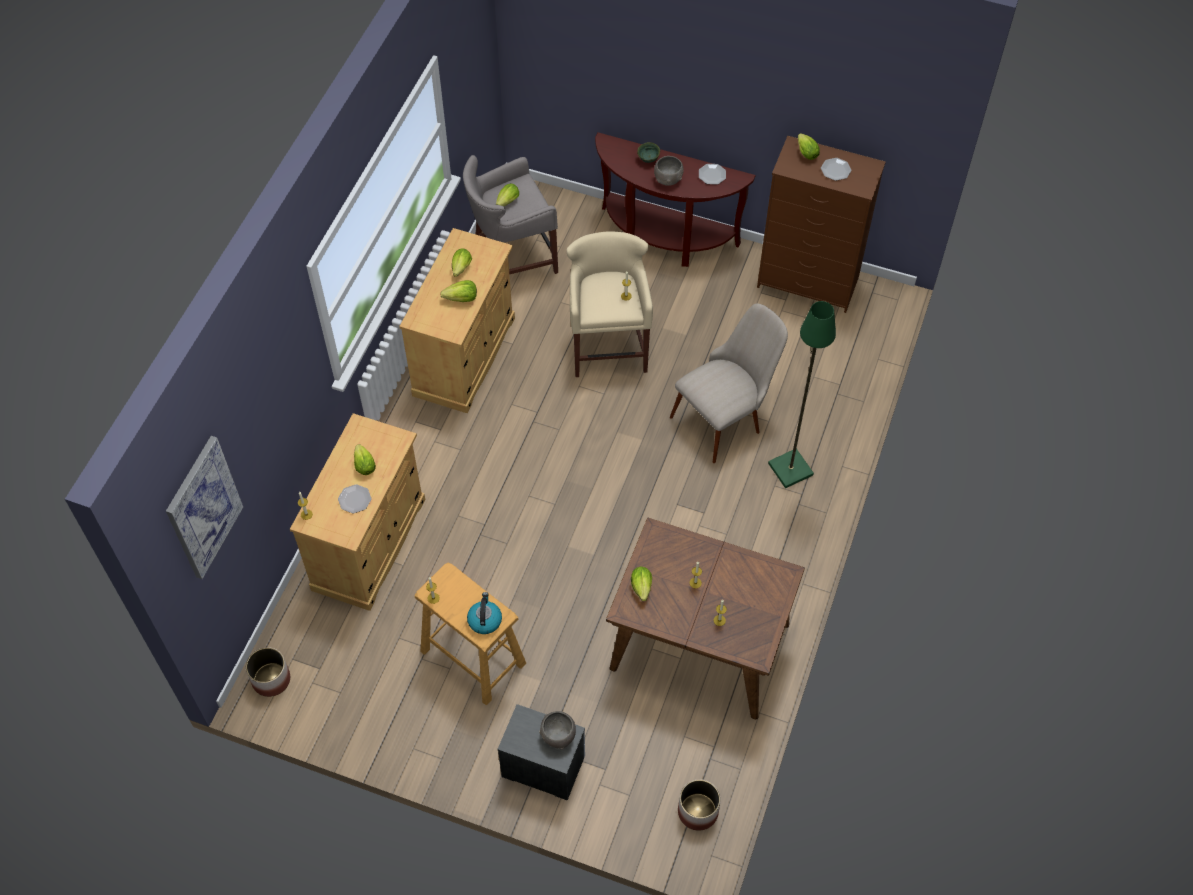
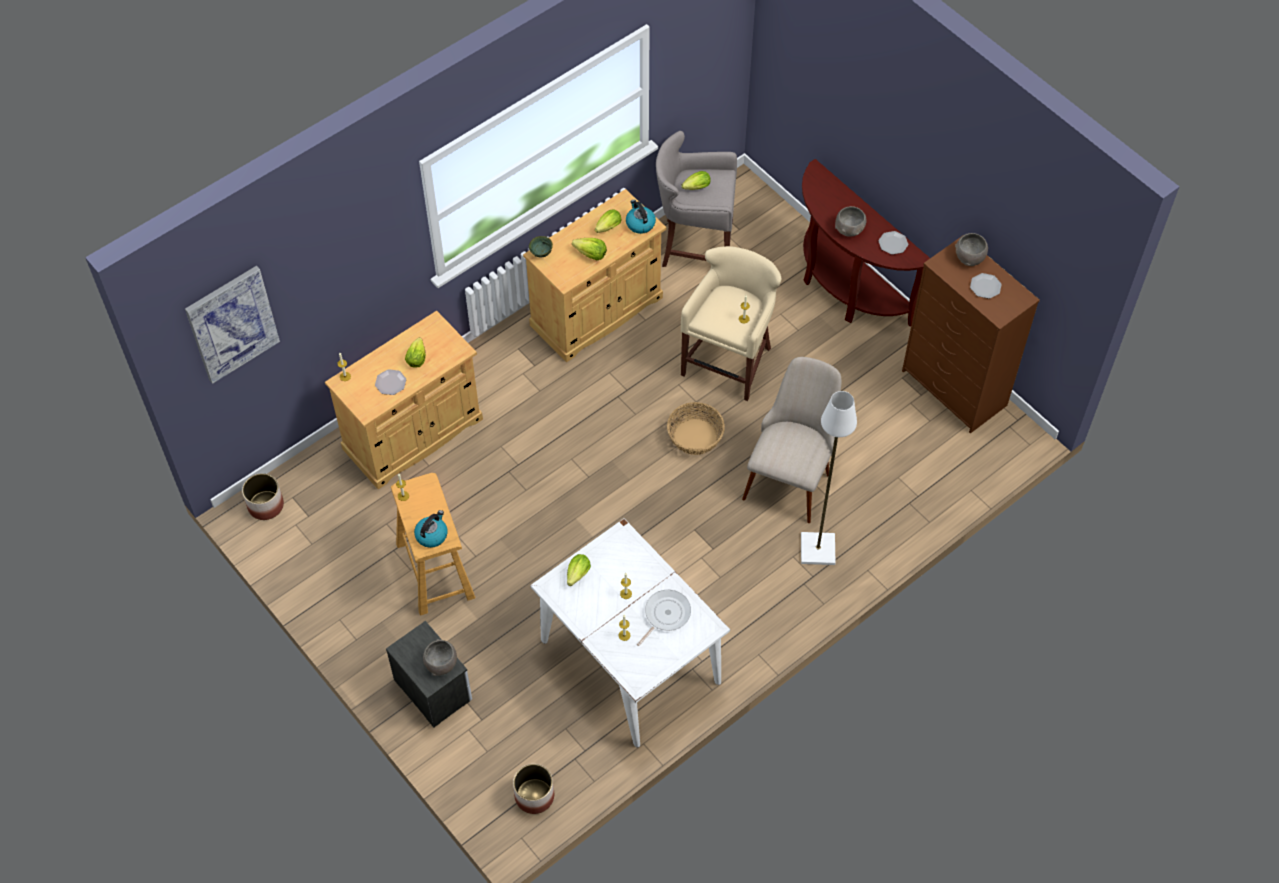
camera: 30 degrees right, 0 degrees up
(487, 252) = (640, 223): none -> kettle
(624, 424) = (695, 437): none -> basket
(649, 159) = (844, 204): green bowl -> green bowl (541, 253)
(698, 646) = (629, 660): brown dining table -> white dining table
(726, 417) = (791, 474): beige chair -> beige chair turned 60 degrees counterclockwise
(742, 583) = (665, 615): none -> frying pan
(789, 469) = (817, 549): green floor lamp -> white floor lamp
(805, 152) = (969, 257): lettuce -> grey bowl

